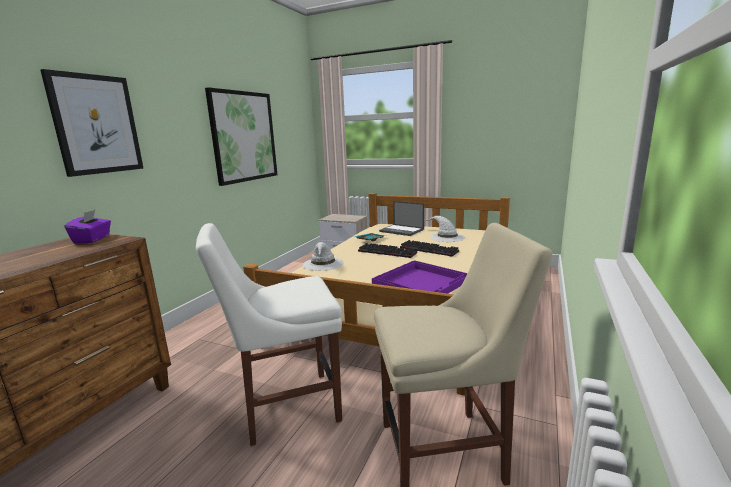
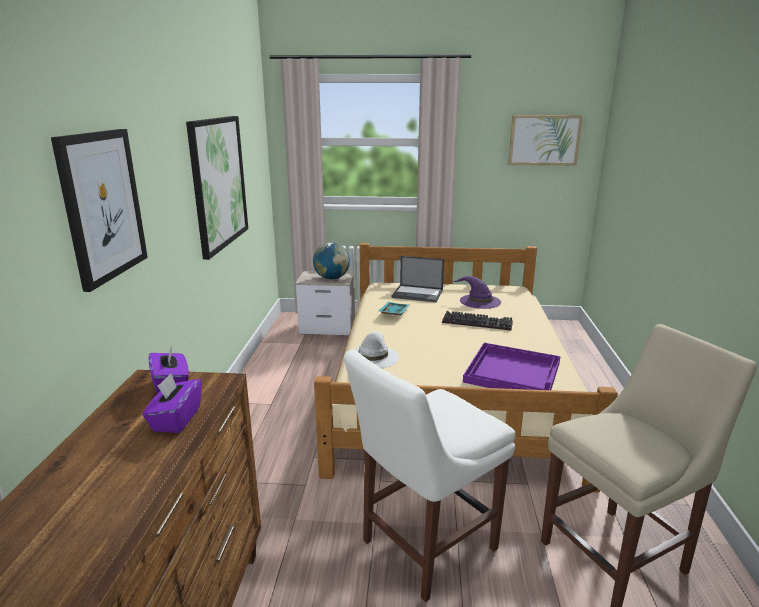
camera: 20 degrees left, 5 degrees up
(60, 253) = (176, 419): none -> purple tissue box
(346, 218) = (332, 278): none -> globe
(388, 252) = (434, 330): keyboard -> none
(446, 237) = (479, 301): white hat -> purple hat
(519, 106) = (544, 140): none -> picture

